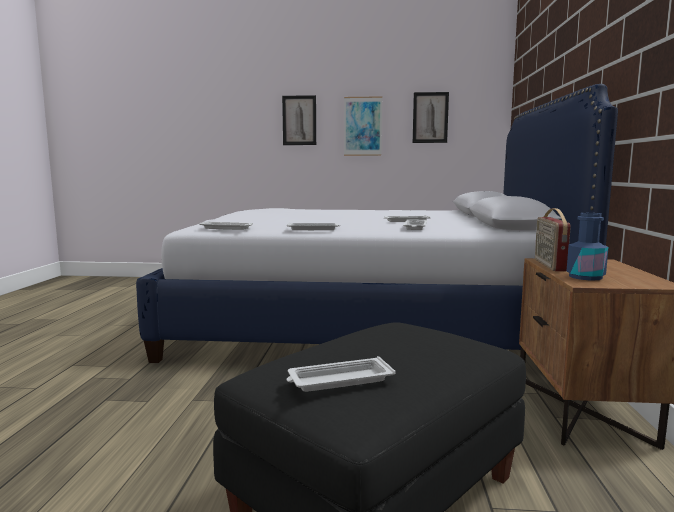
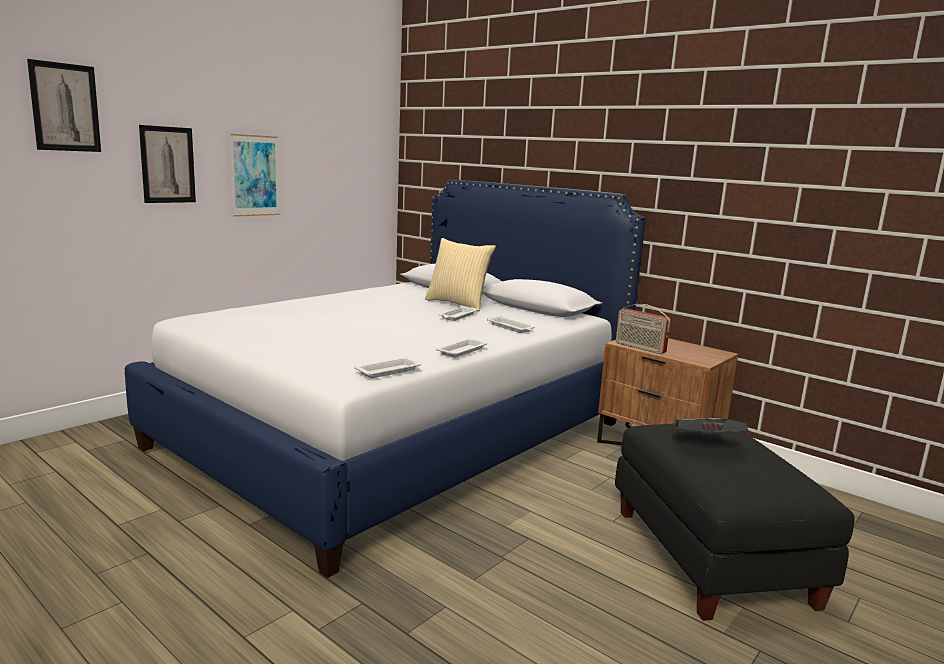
camera: 55 degrees left, 5 degrees up
(338, 380) = (773, 479): white tray -> none
(386, 342) = (706, 444): none -> newspaper
(430, 117) = (328, 166): picture -> picture (65, 107)
(443, 218) = (458, 304): none -> pillow
(585, 277) = (686, 356): blue bottle -> none

